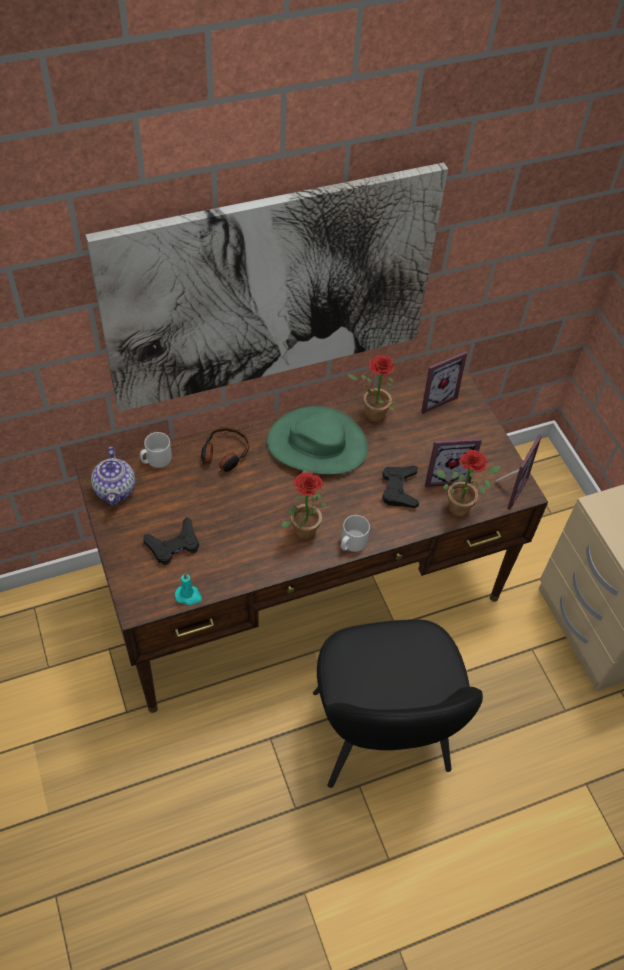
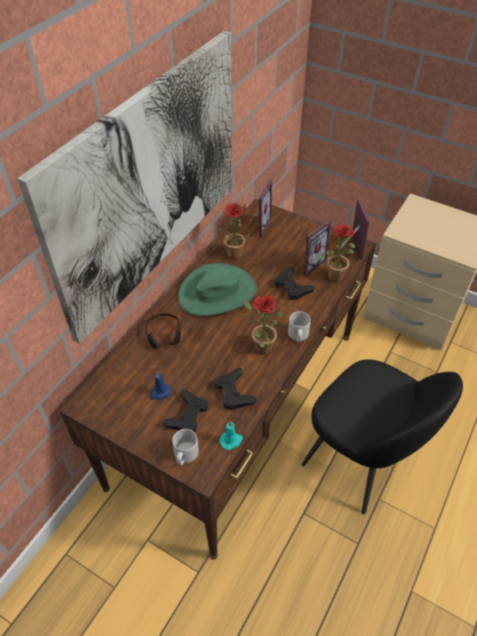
camera: 35 degrees left, 5 degrees down
(115, 489) = (108, 407): teapot -> none
(156, 460) = (119, 368): grey mug -> grey mug (185, 455)
(170, 507) = (160, 392): none -> blue candle
(234, 554) = (233, 392): none -> black game controller

